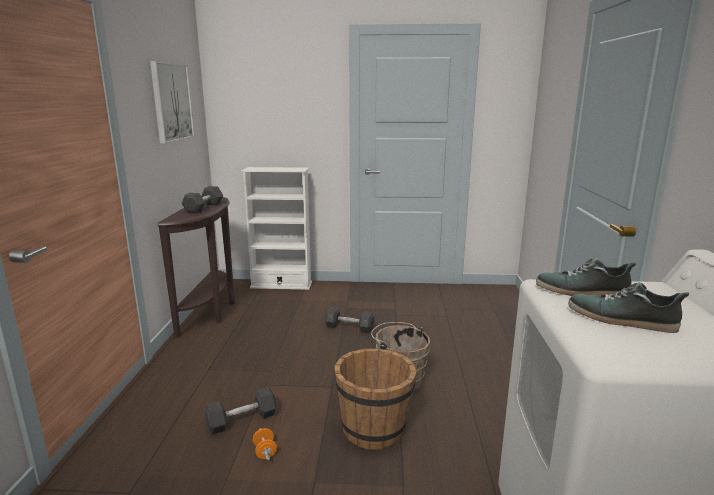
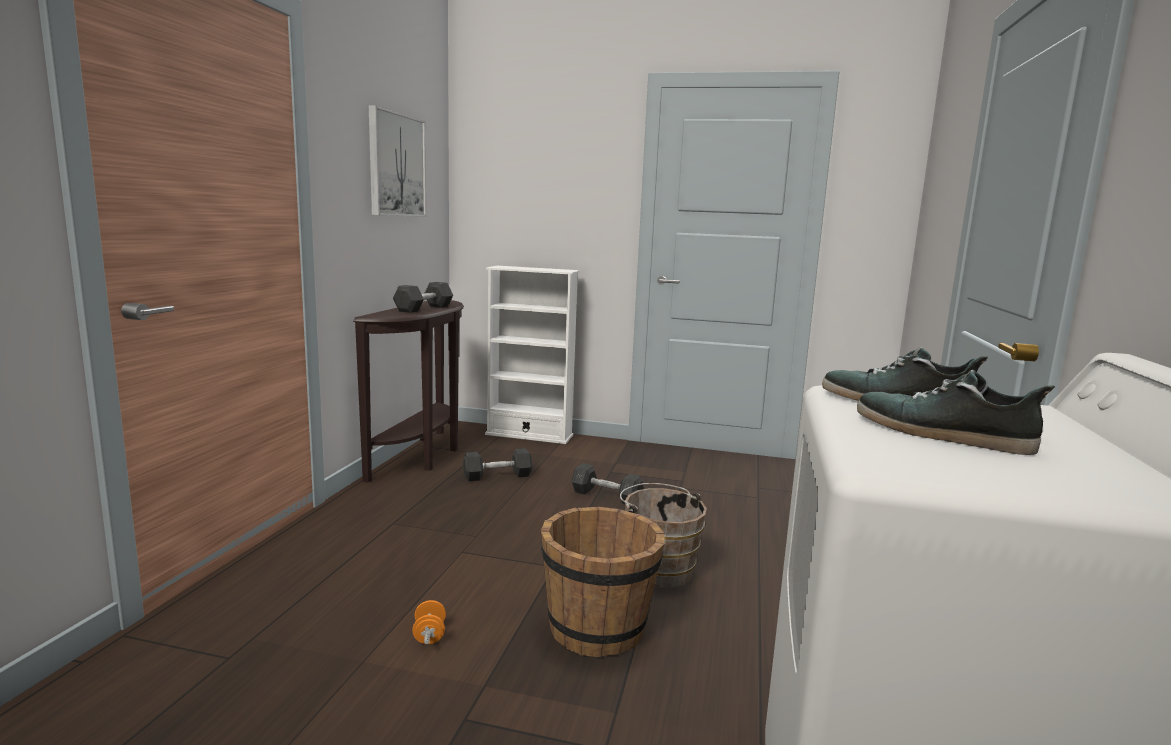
camera: 10 degrees right, 5 degrees down
(242, 420) = (413, 591): grey dumbbell -> grey dumbbell (497, 476)

